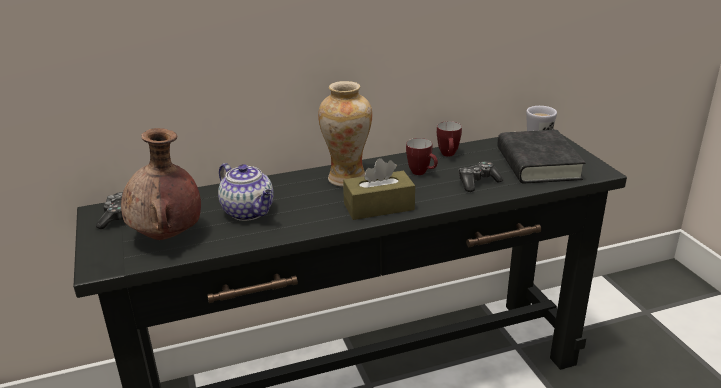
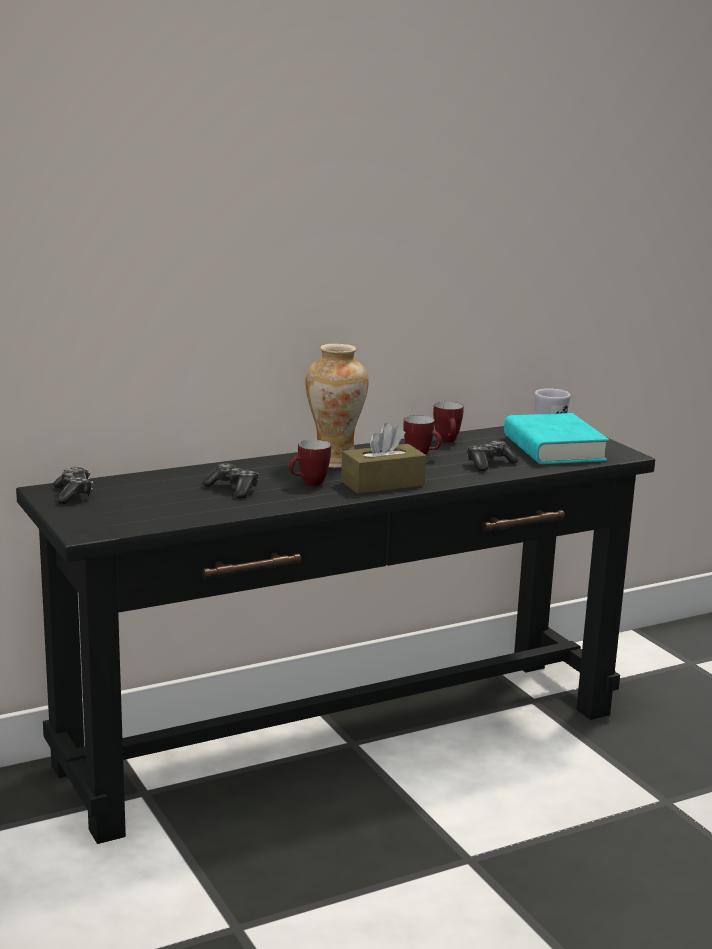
camera: 10 degrees left, 10 degrees down
(167, 236) = (148, 509): brown vase -> none
(249, 212) = (233, 489): teapot -> game controller
(316, 206) = (309, 484): none -> mug
(537, 164) = (553, 448): black book -> turquoise book

